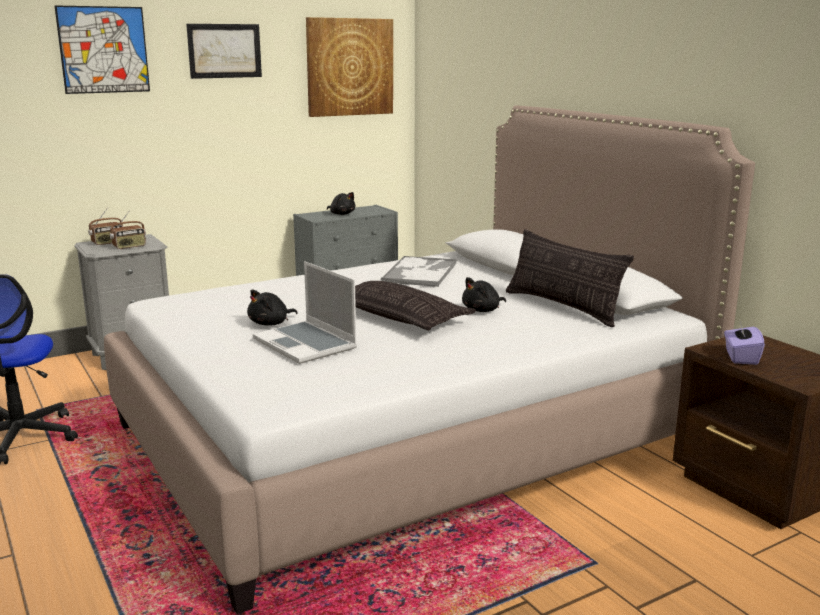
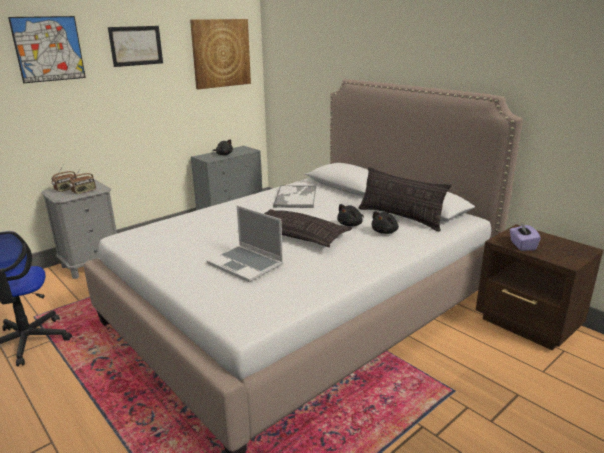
camera: 10 degrees left, 5 degrees up
(271, 323) = (213, 249): black plush toy -> black plush toy (385, 232)

